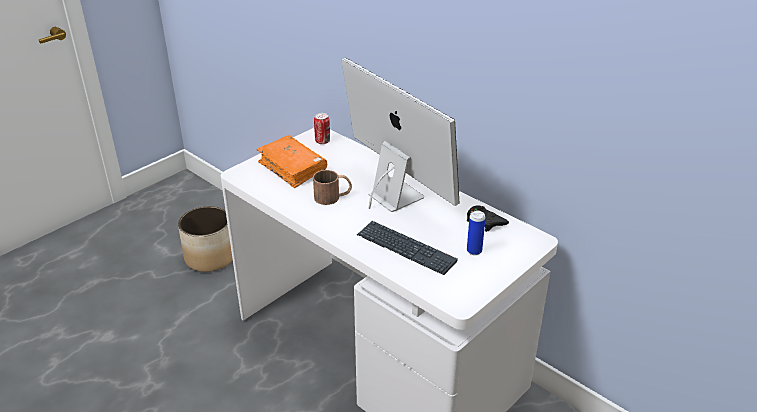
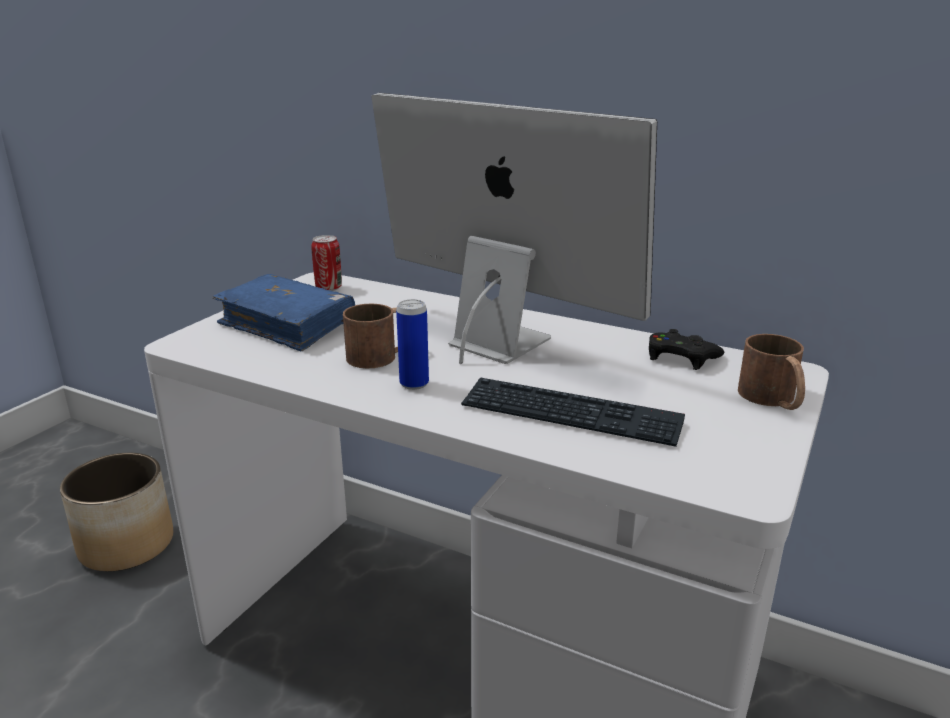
camera: 15 degrees left, 10 degrees down
(292, 168) = (287, 325): orange book -> blue book
(474, 251) = (699, 401): can -> can (414, 384)
(512, 256) = (773, 400): none -> brown mug

